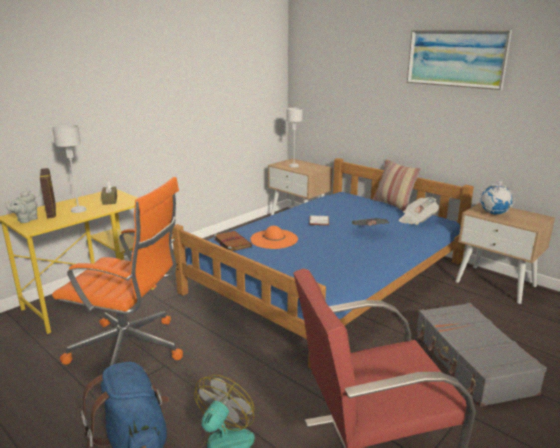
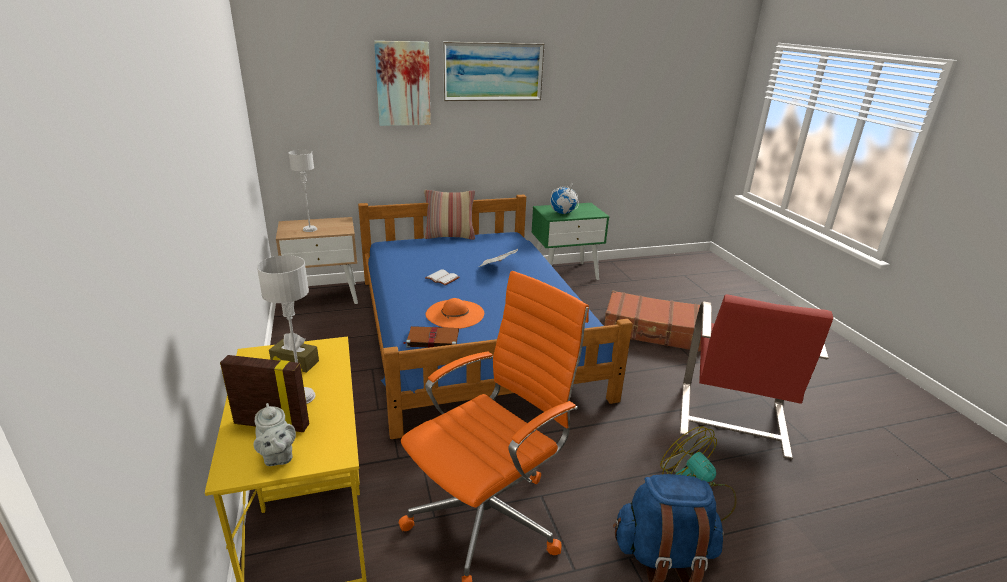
camera: 60 degrees left, 5 degrees up
(379, 66) = (403, 84): none -> picture
(417, 220) = (500, 242): newspaper -> none
(471, 362) = (653, 331): grey suitcase -> brown suitcase
(496, 284) = (565, 273): beige nightstand -> green nightstand

